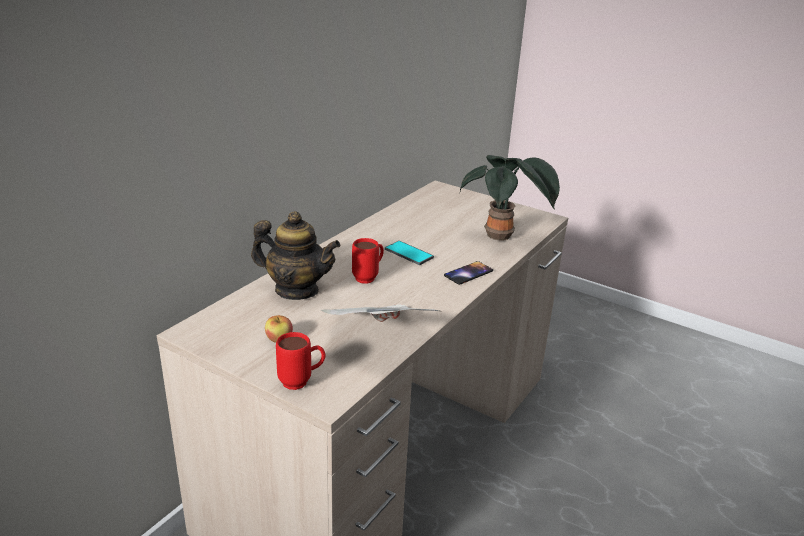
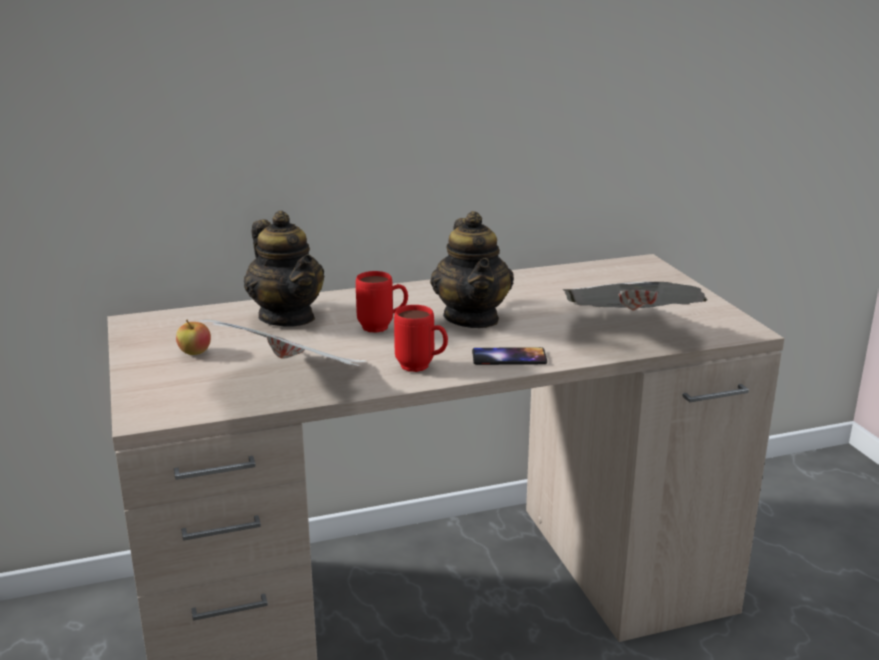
camera: 40 degrees right, 5 degrees down
(301, 382) = (150, 393): red mug -> red mug (422, 368)
(409, 253) = (472, 318): phone -> teapot
(502, 237) = (630, 333): potted plant -> newspaper

